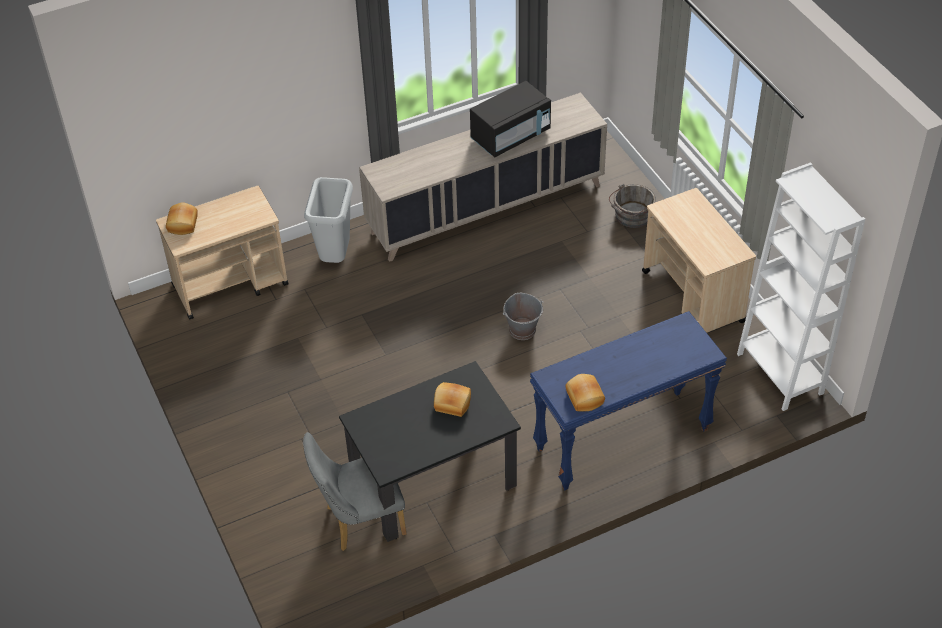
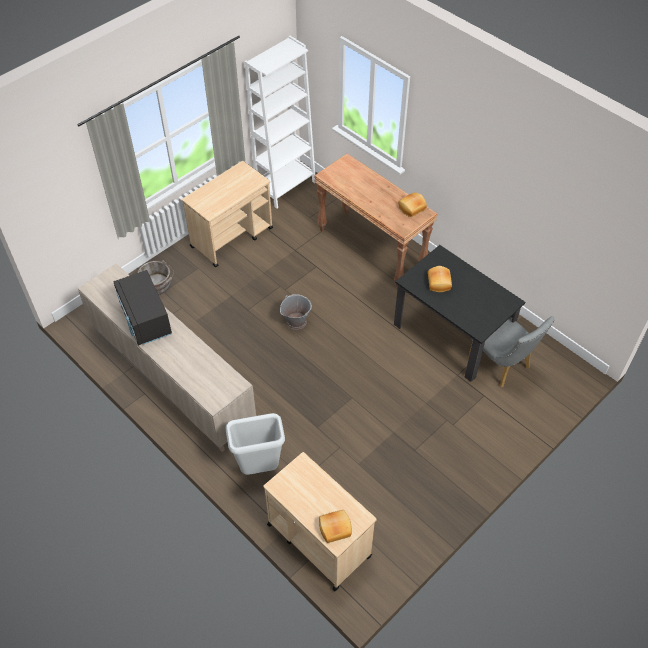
camera: 110 degrees left, 5 degrees up
(511, 136) = (145, 319): black microwave -> black microwave turned 150 degrees counterclockwise
(622, 440) = (371, 248): blue console table -> brown console table

